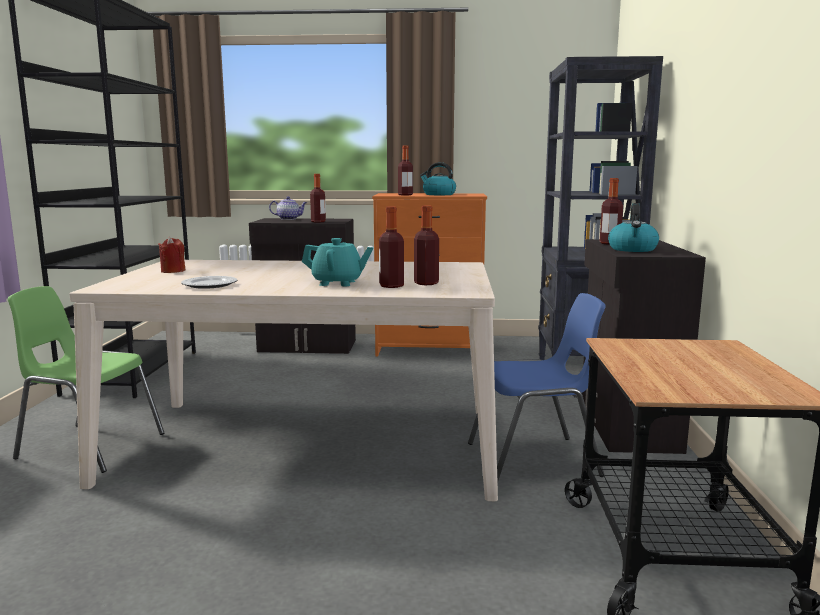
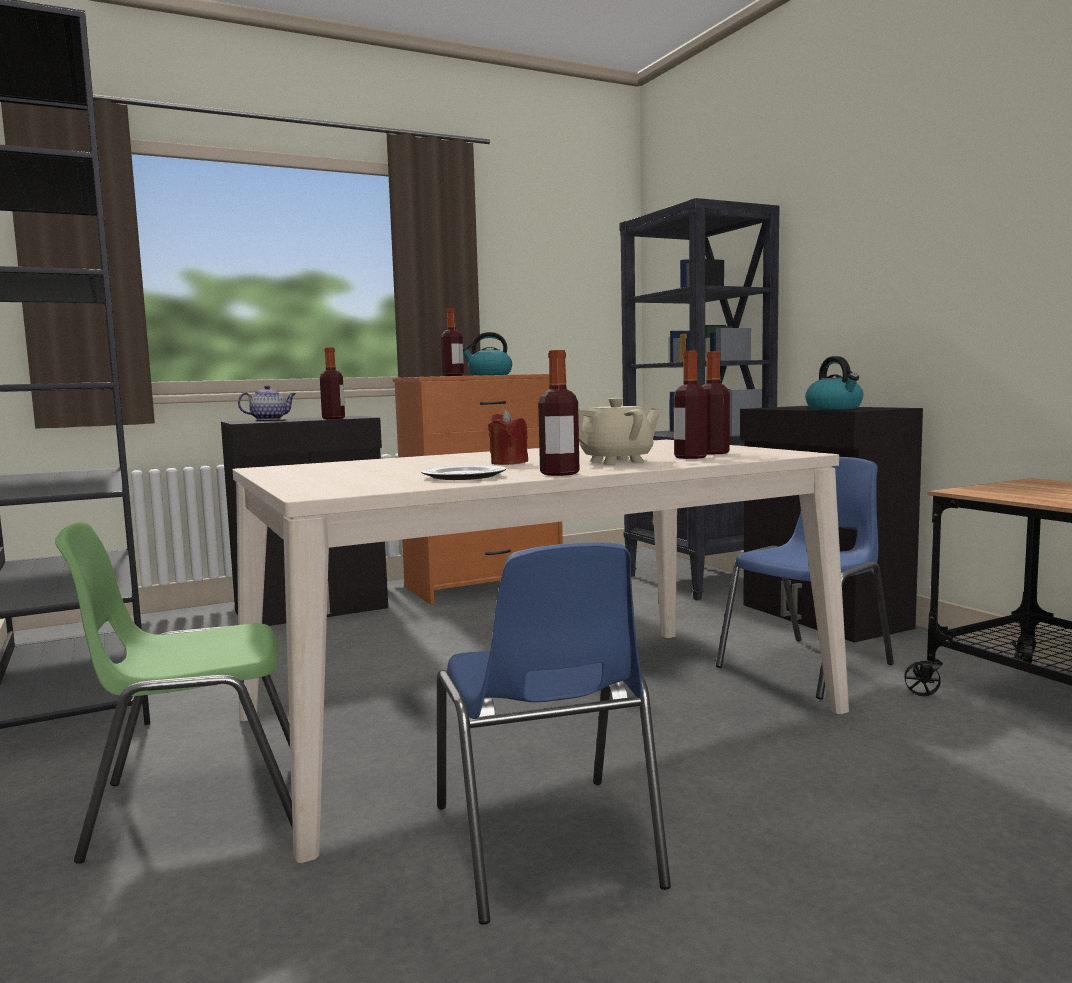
camera: 30 degrees left, 5 degrees down
(173, 271) = (323, 473): red candle -> red candle (508, 463)
(181, 520) = (545, 846): none -> blue chair
(337, 283) = (617, 461): turquoise teapot -> beige teapot
(609, 243) = (785, 408): bottle -> bottle (559, 474)

